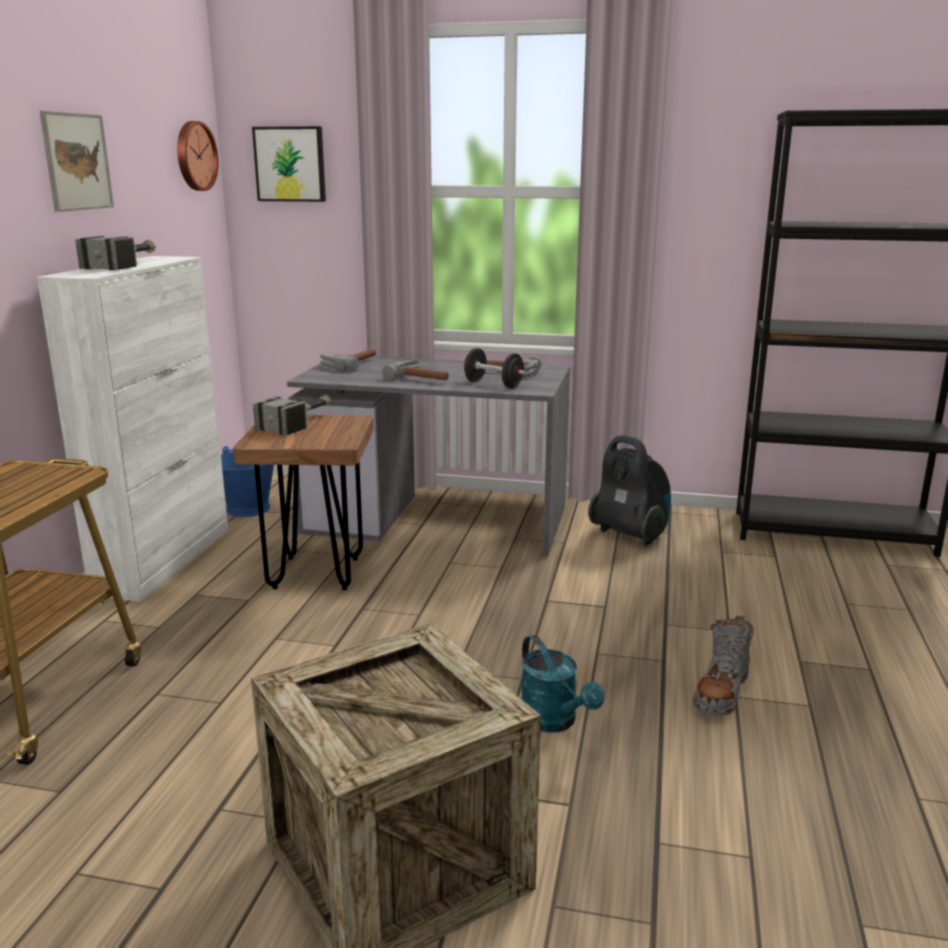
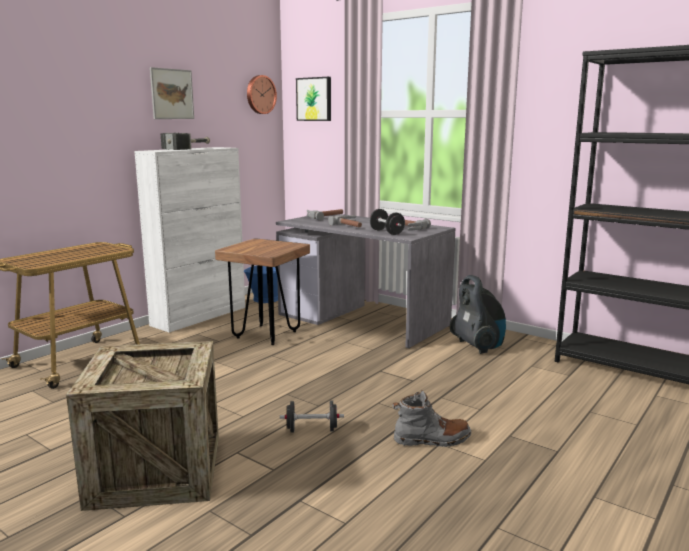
camera: 25 degrees right, 5 degrees down
(299, 423) = (265, 243): hammer -> none
(554, 722) = (312, 430): turquoise watering can -> black dumbbell
(721, 693) = (432, 440): grey boot -> grey boot turned 150 degrees counterclockwise

